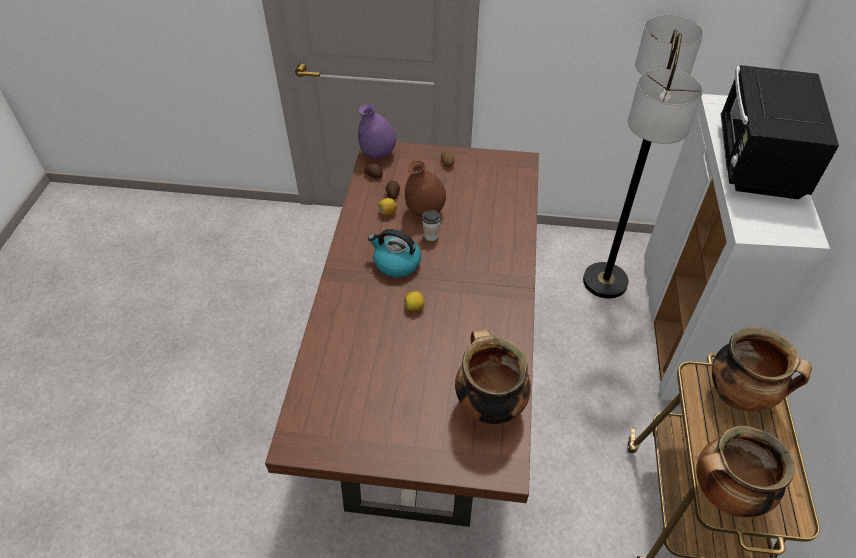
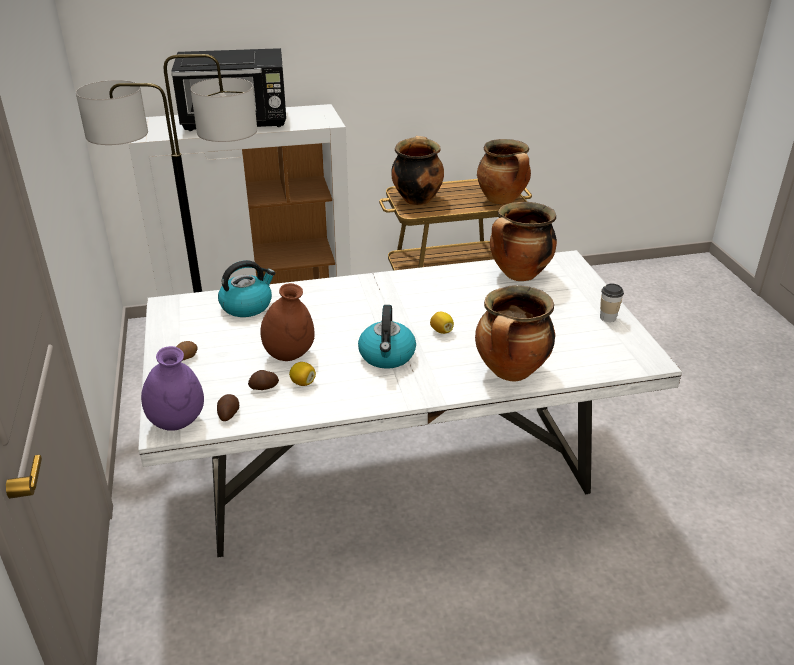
camera: 110 degrees left, 15 degrees down
(334, 332) = (511, 372): none -> cooking pot
(427, 373) = (395, 478): brown dining table -> white dining table
(431, 236) = (330, 342): cup -> cup (608, 317)
(505, 200) = (247, 305): none -> kettle

